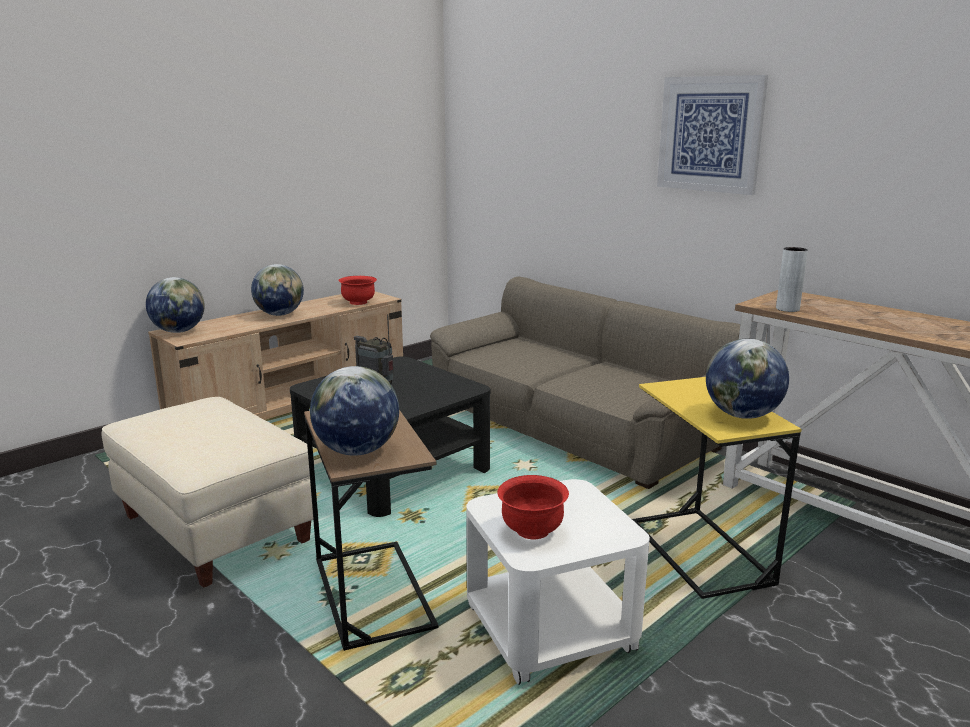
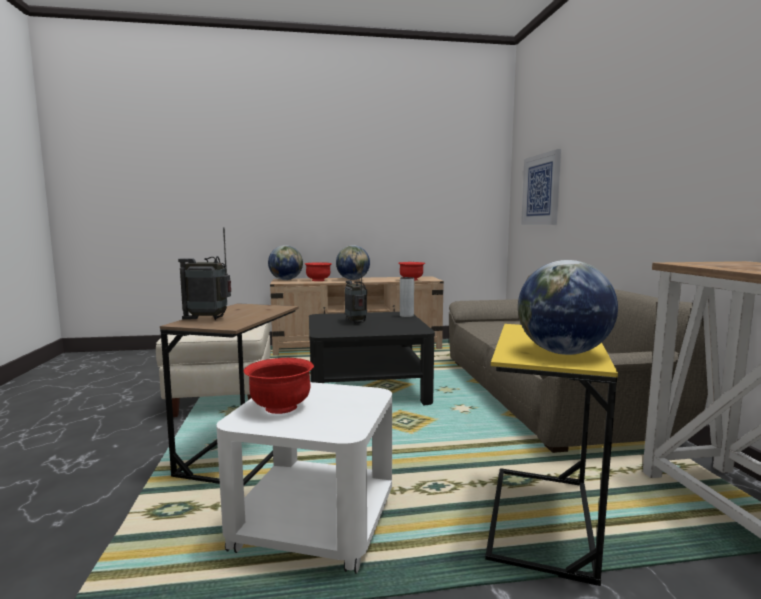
camera: 35 degrees right, 10 degrees down
(234, 325) = (318, 280): none -> red bowl
(356, 451) = (208, 319): globe -> radio
(710, 134) = (680, 112): picture -> picture (541, 189)
(787, 309) = (711, 265): grey vase -> grey vase (406, 316)

